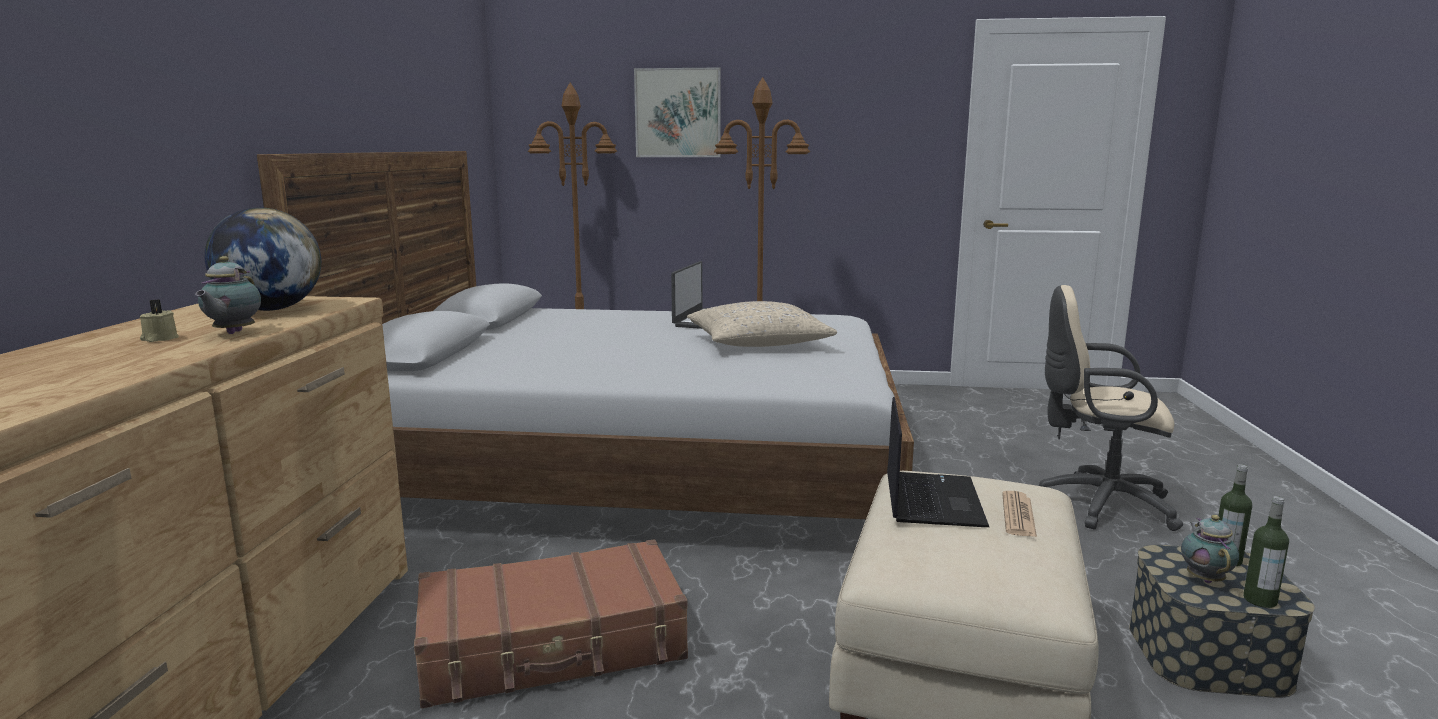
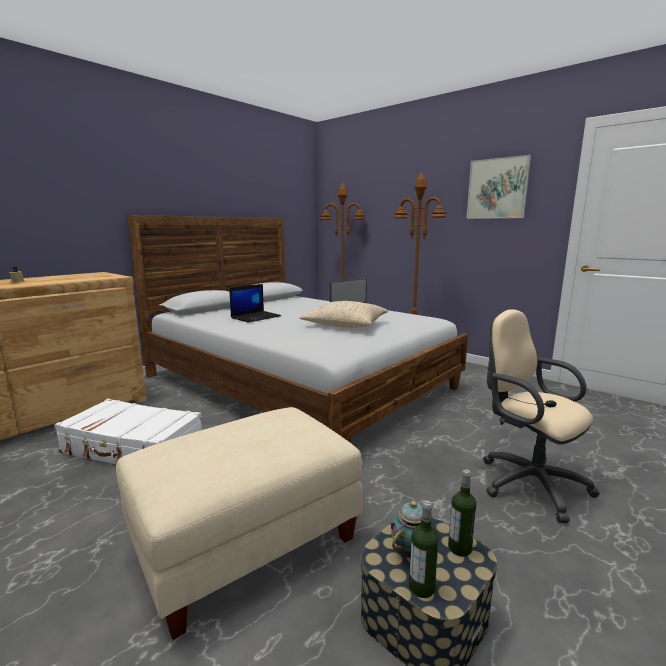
camera: 35 degrees right, 0 degrees up
(232, 333) = (38, 282): teapot -> none
(271, 309) = (85, 277): globe -> none
(553, 646) = (133, 447): brown suitcase -> white suitcase
(678, 113) = (395, 196): picture -> picture (497, 188)
(931, 499) = (250, 425): laptop -> laptop (256, 317)
(1018, 515) = (269, 449): newspaper -> none

